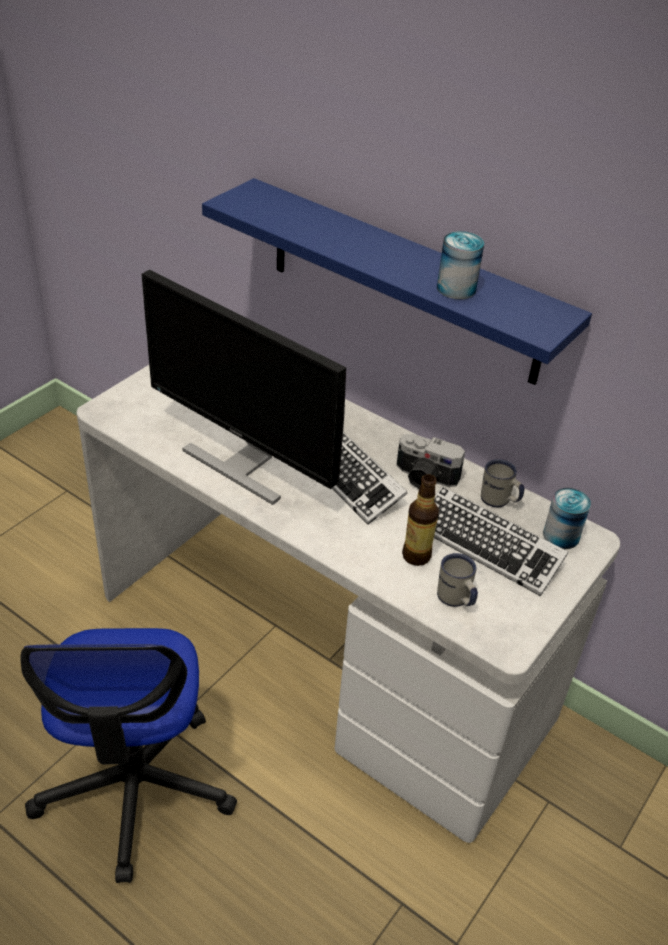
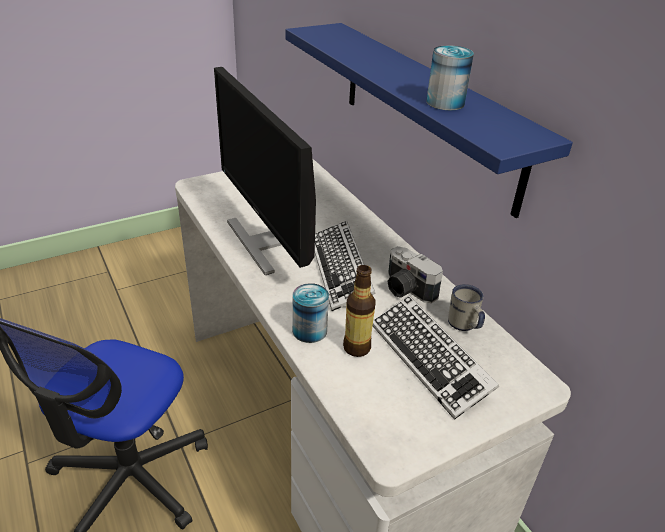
camera: 25 degrees right, 5 degrees down
(456, 600) = (368, 396): white mug -> none
(561, 535) = (508, 372): can -> can (309, 330)

